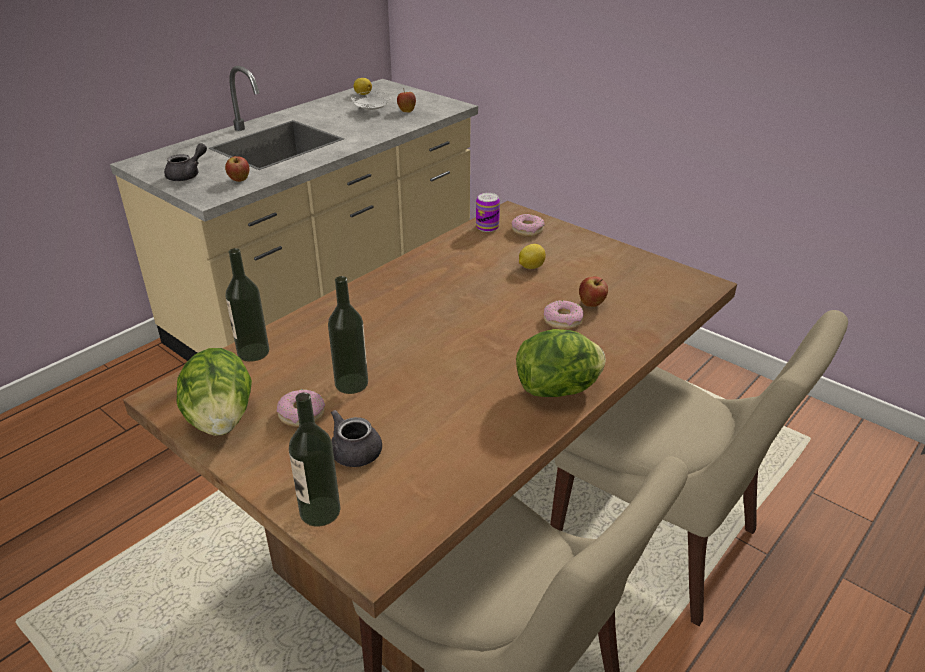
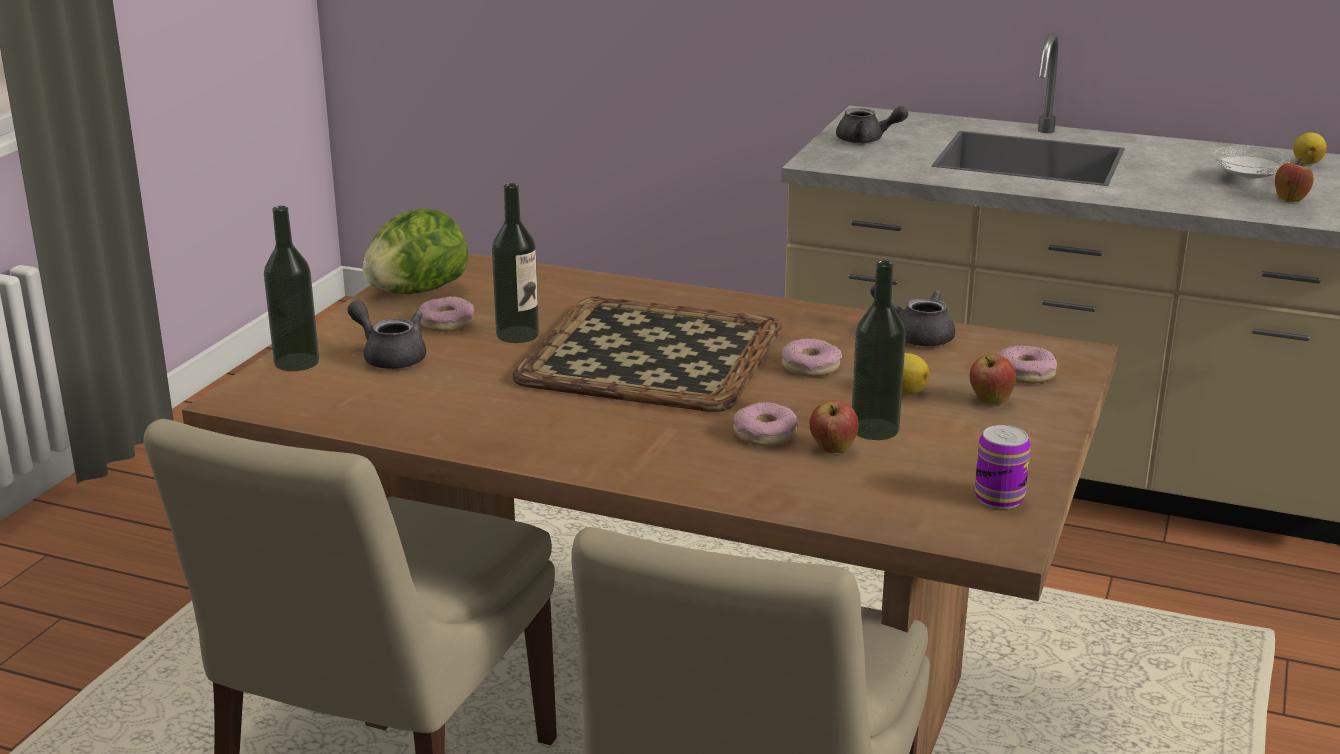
camera: 70 degrees right, 10 degrees down
(239, 180) = (886, 164): apple -> apple (990, 401)
(253, 352) = (544, 278): bottle -> bottle (874, 429)
(424, 335) = (650, 353): none -> tray
(459, 245) = (915, 335): none -> grey teapot
(481, 285) = (810, 367): none -> donut
(487, 227) = (998, 344): can -> can (999, 498)
(558, 390) = (584, 452): lettuce -> none

